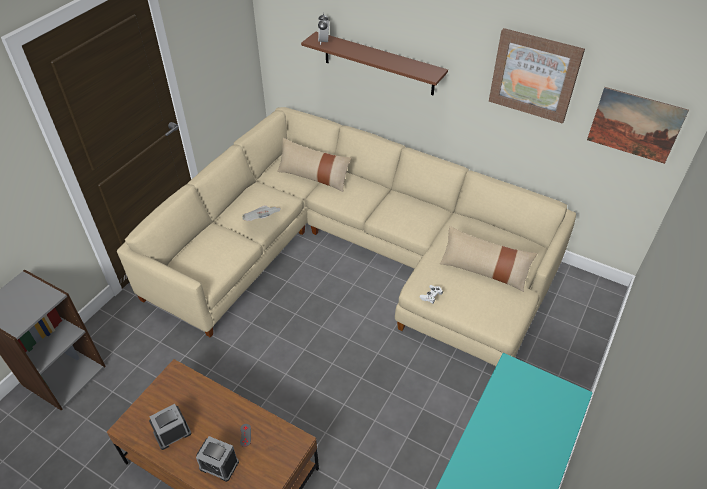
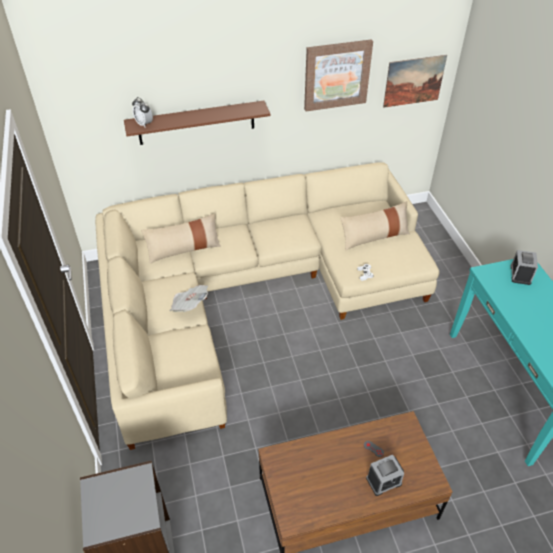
camera: 45 degrees left, 0 degrees up
(172, 433) = (328, 493): alarm clock -> alarm clock (520, 274)

